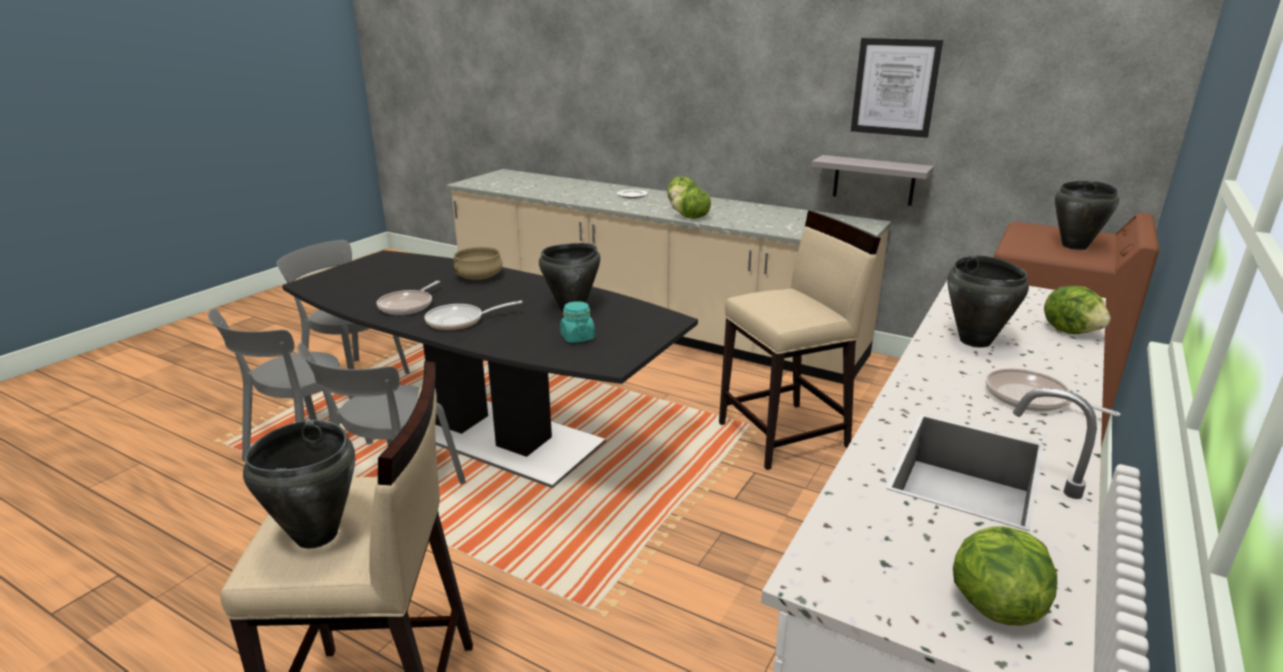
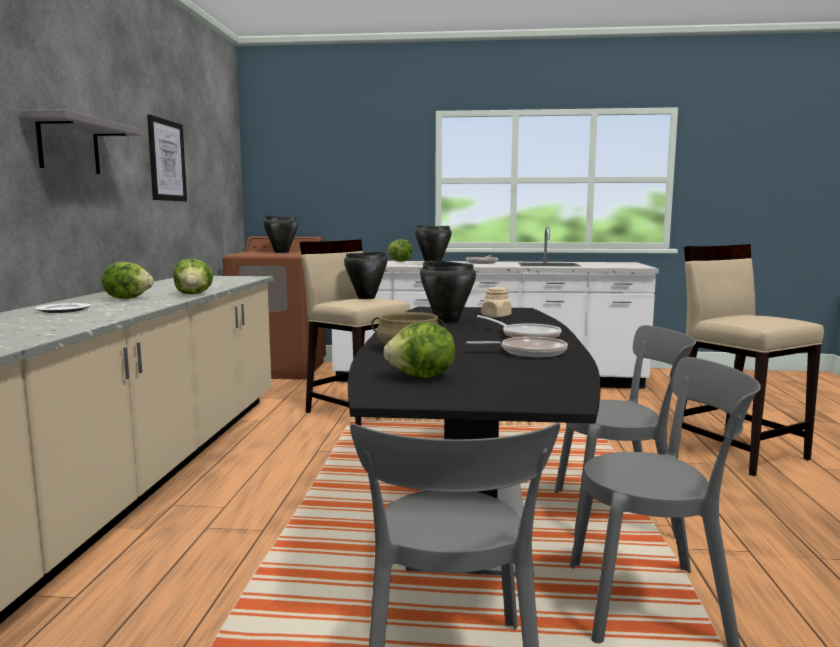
camera: 115 degrees left, 15 degrees down
(315, 536) = (769, 317): black cooking pot -> black cooking pot (367, 298)
(577, 337) = (496, 316): turquoise jar -> beige jar
(874, 180) = (168, 243): grey shelf -> grey shelf (69, 146)
(994, 604) = (615, 263): lettuce -> lettuce (422, 377)

